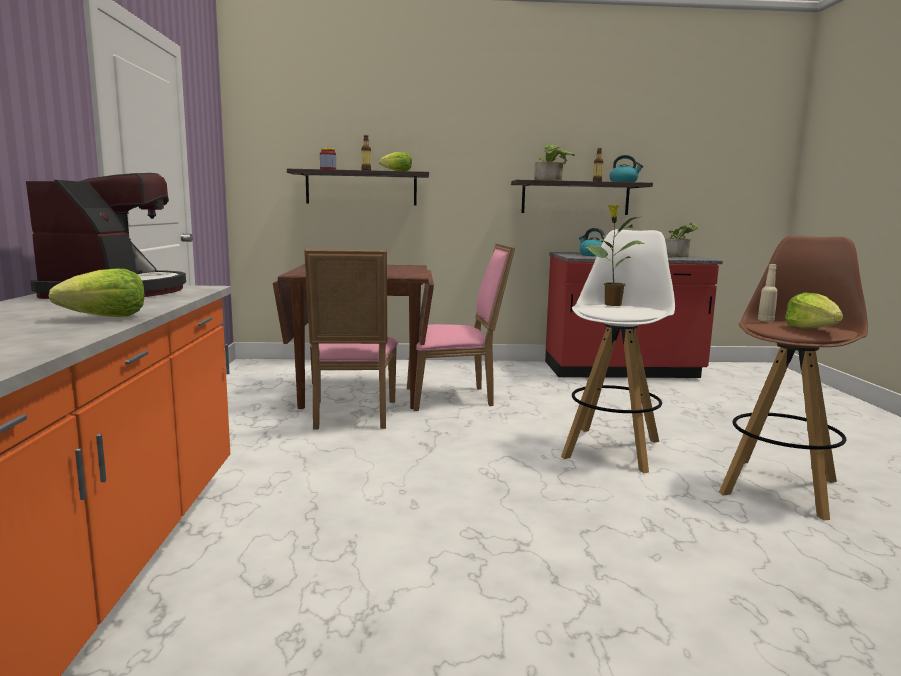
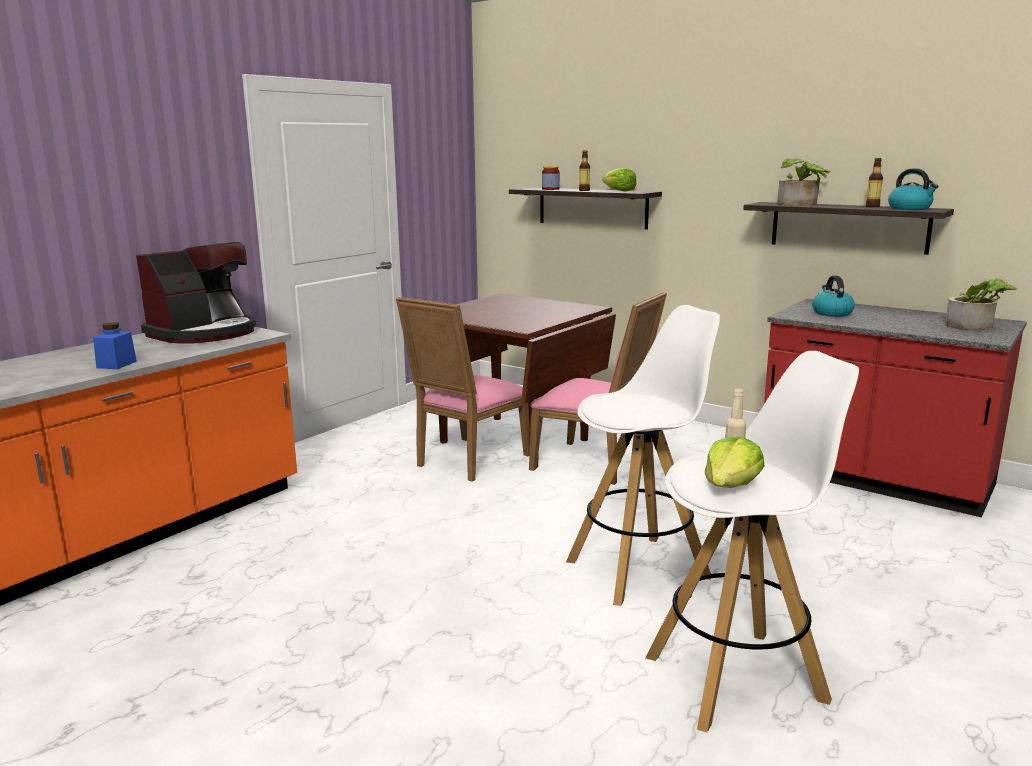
camera: 40 degrees right, 5 degrees up
(106, 317) = (116, 364): lettuce -> blue jar
(611, 304) = (648, 399): potted plant -> none
(779, 486) = (737, 677): brown stool -> white stool

